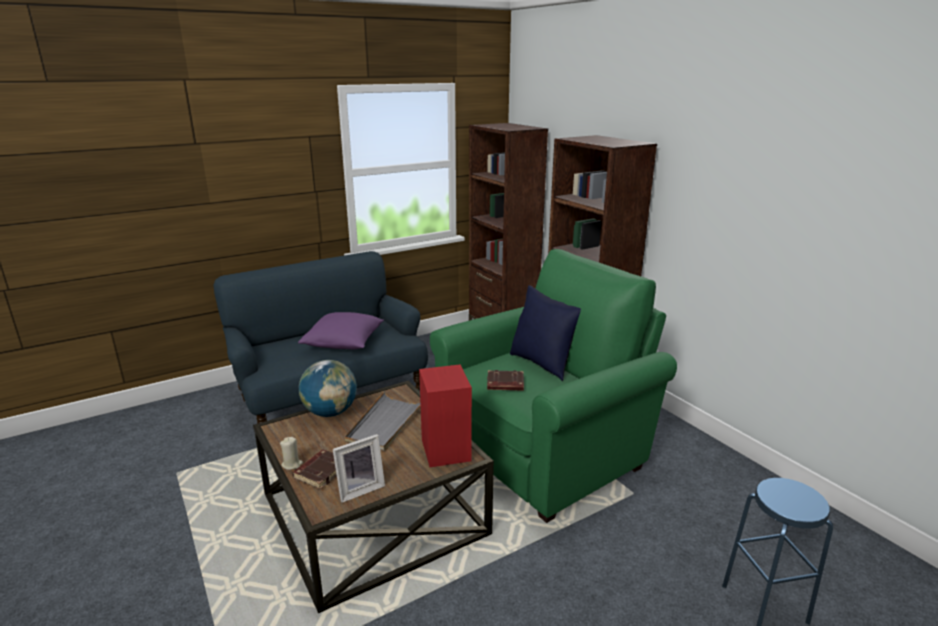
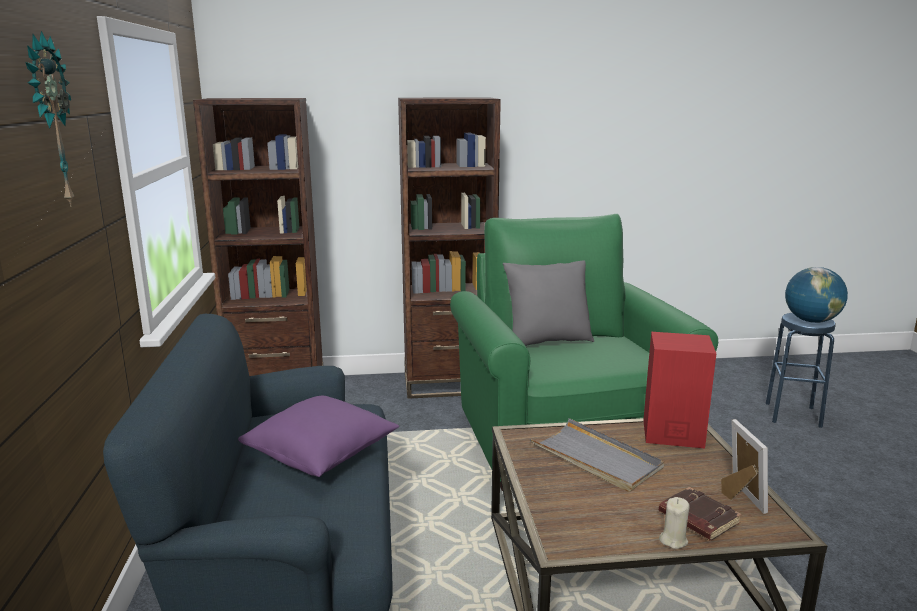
camera: 65 degrees left, 5 degrees down
(260, 140) = (48, 122): none -> wall clock
(330, 412) = (544, 492): globe -> globe (811, 321)
(504, 384) = (583, 365): brown book -> none
(543, 363) = (547, 342): blue pillow -> grey pillow

